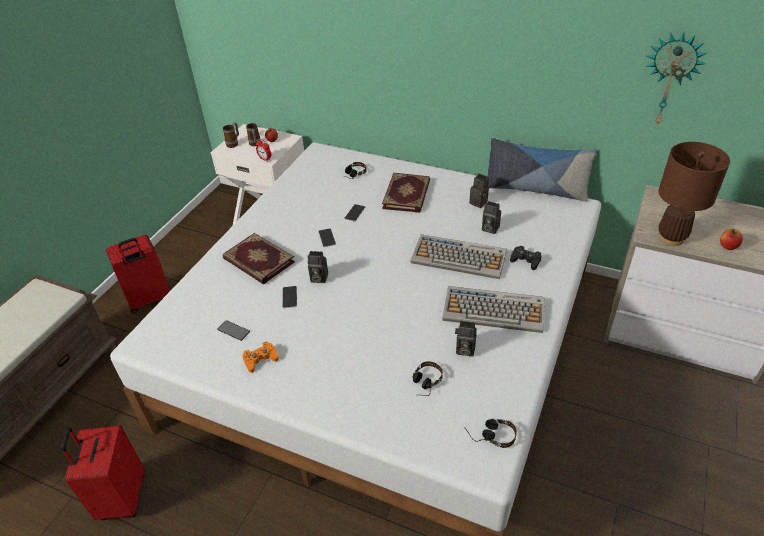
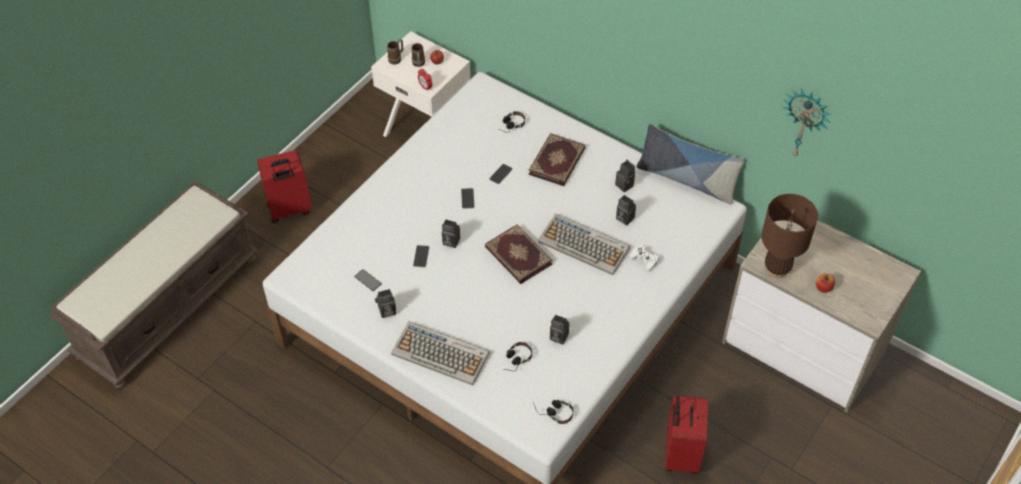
camera: 10 degrees right, 10 degrees up
(121, 497) = (255, 398): red suitcase -> red suitcase (680, 454)
(258, 261) = (399, 212): book -> book (517, 256)
(260, 359) = (386, 312): orange game controller -> camera
(494, 310) = (596, 305): keyboard -> keyboard (441, 354)
(525, 260) = (644, 260): black game controller -> white game controller

